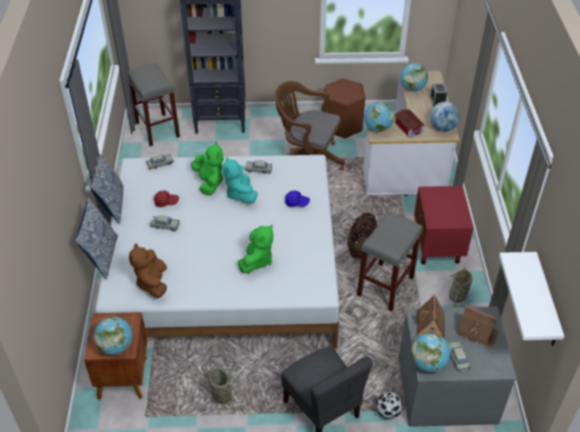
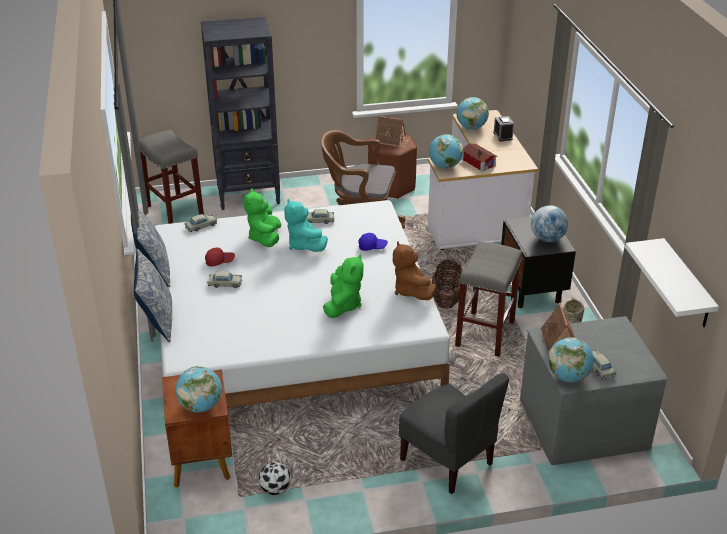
camera: 10 degrees left, 10 degrees down
(152, 283) = (226, 340): brown plush toy -> brown plush toy (411, 291)
(209, 183) = (265, 238): green plush toy -> green plush toy turned 150 degrees counterclockwise
(220, 395) = (323, 463): basket -> none
(388, 412) = (523, 454): football -> football (275, 489)
(437, 249) = (532, 292): red nightstand -> black nightstand
(442, 128) = (516, 160): globe -> globe (547, 239)
(477, 332) = (612, 341): toy house -> toy house (392, 141)

